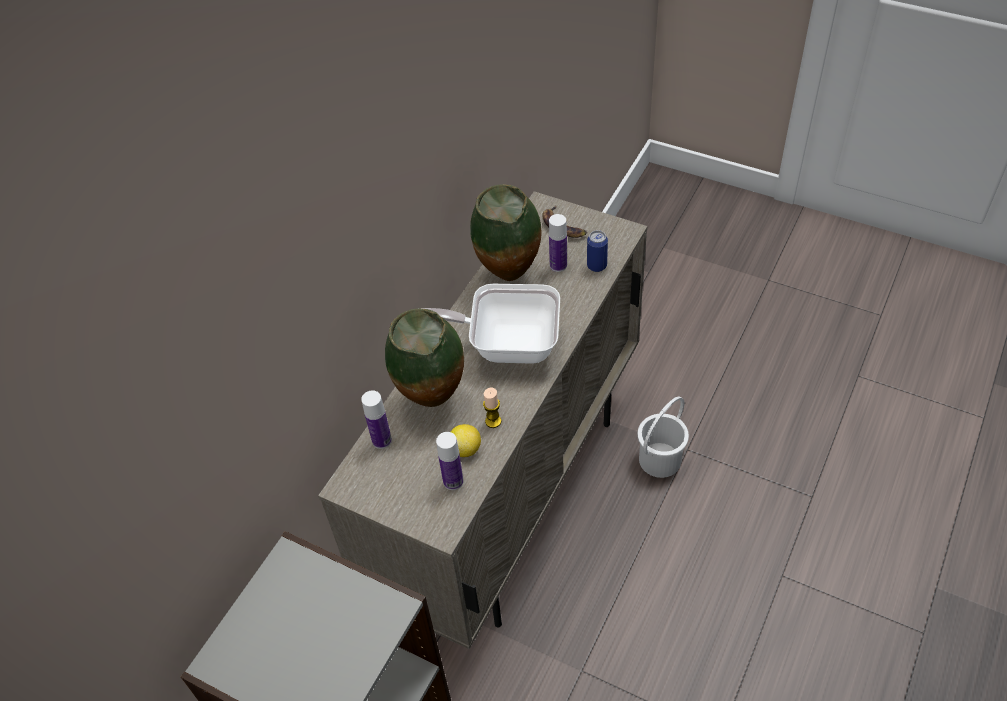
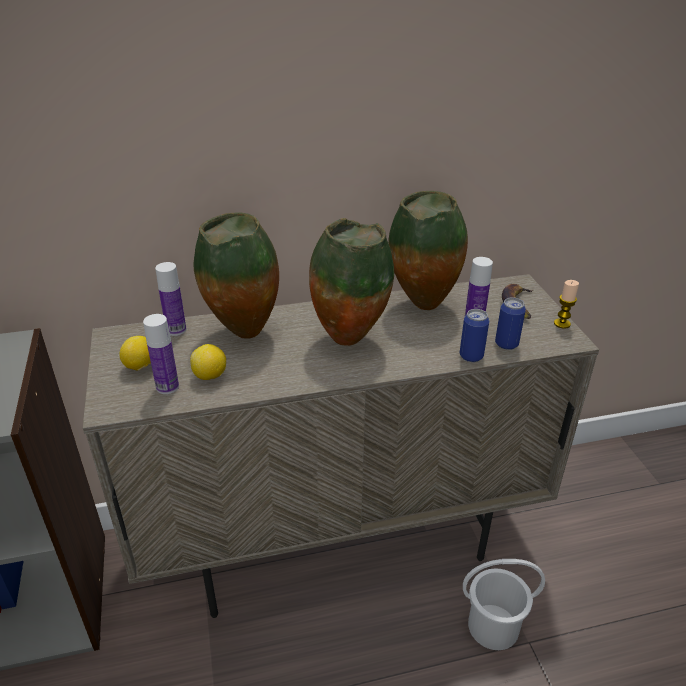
camera: 45 degrees right, 15 degrees down
(410, 486) = (141, 367): none -> lemon
(493, 421) = (257, 375): candle -> candle (562, 324)
(505, 344) = (350, 339): frying pan -> vase
(590, 293) = (471, 356): none -> can

